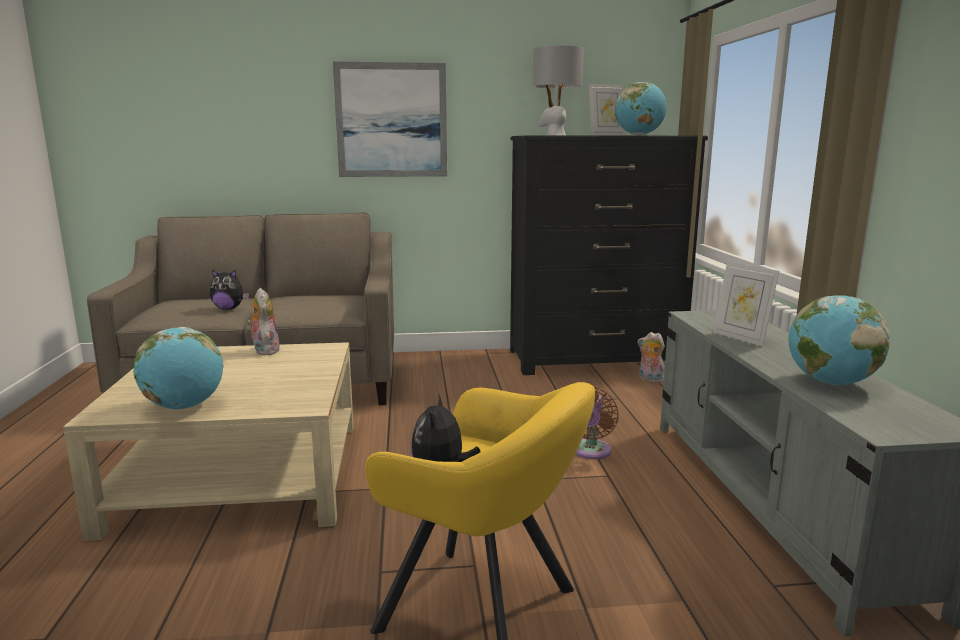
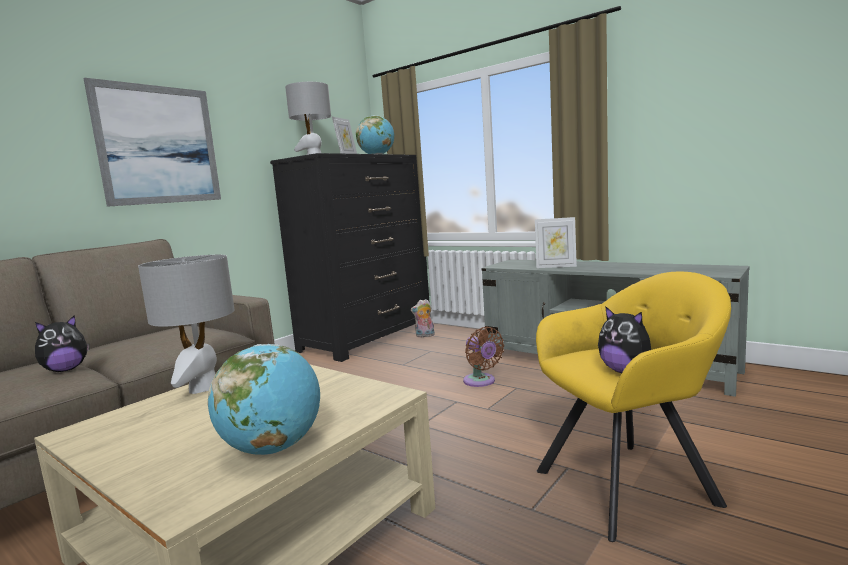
camera: 45 degrees left, 5 degrees down
(264, 350) = (203, 387): plush toy -> grey table lamp
(830, 382) = (649, 268): globe -> none

